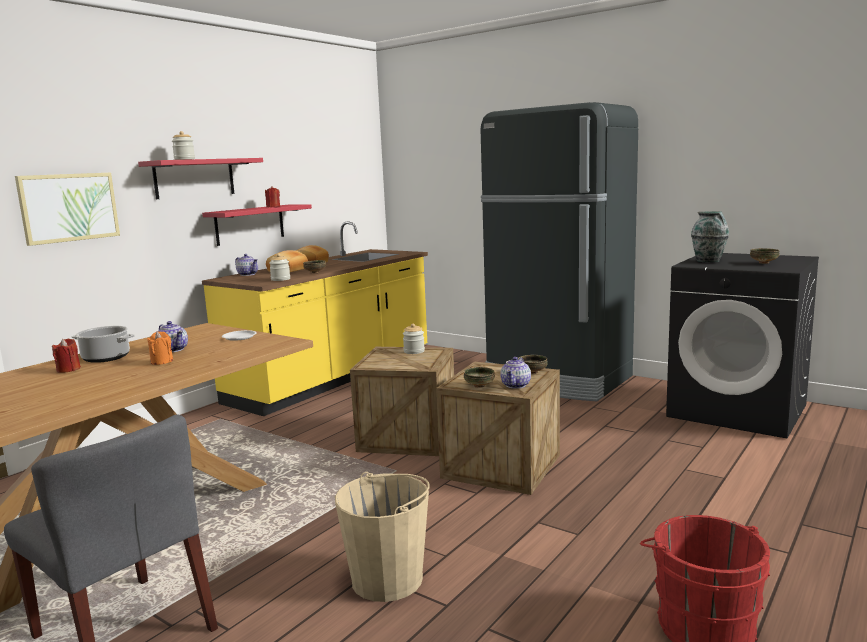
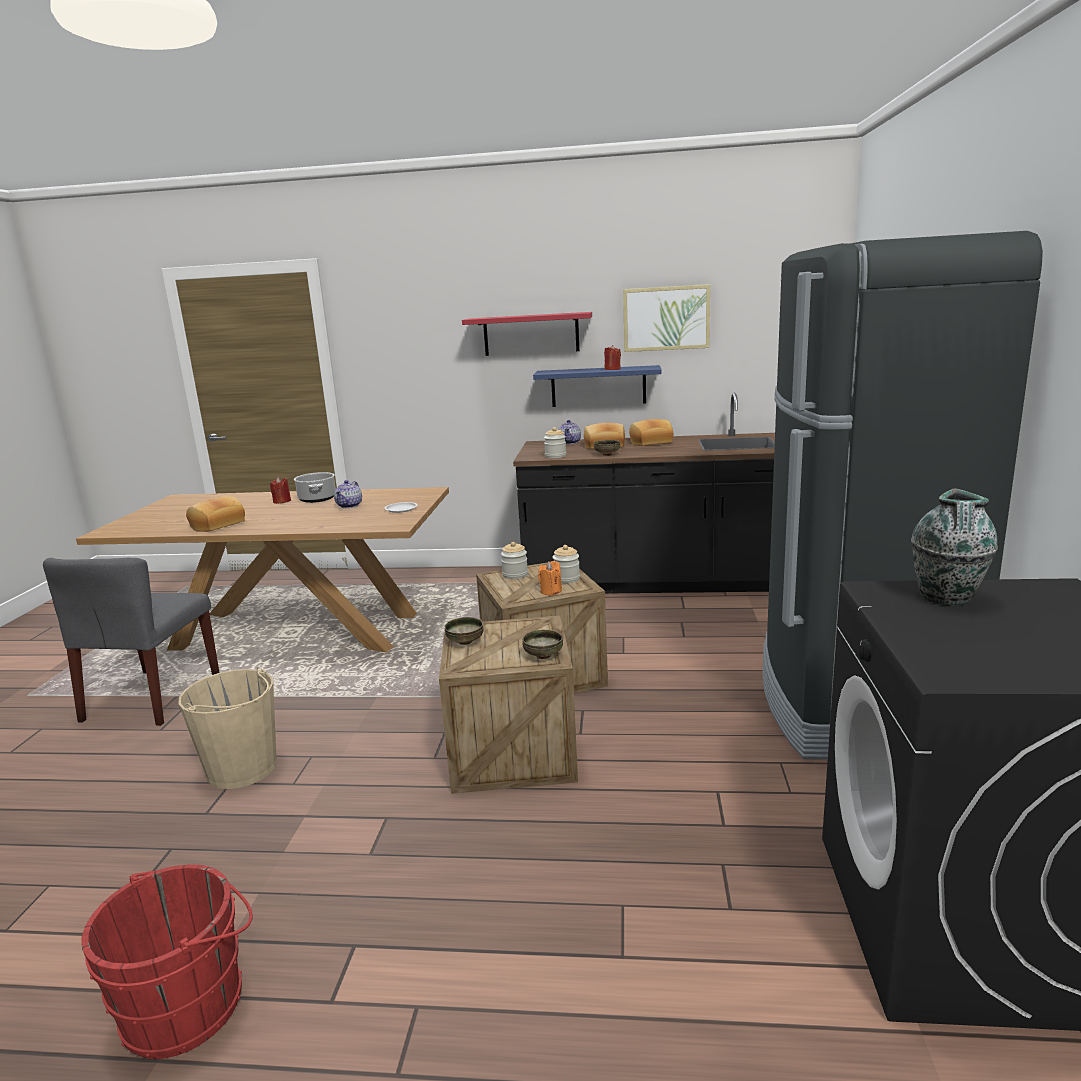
camera: 60 degrees right, 5 degrees up
(69, 207) = (403, 361): picture -> picture (666, 318)
(84, 396) = (217, 525): none -> bread
(162, 361) = (312, 514): orange candle -> orange candle (551, 591)
(184, 159) = (500, 317): jar -> jar (515, 575)
(250, 224) = (598, 386): red shelf -> blue shelf
(334, 377) = (661, 582): yellow counter -> black counter
(516, 385) = (483, 659): teapot -> none
(763, 263) = (1009, 645): bowl -> none

